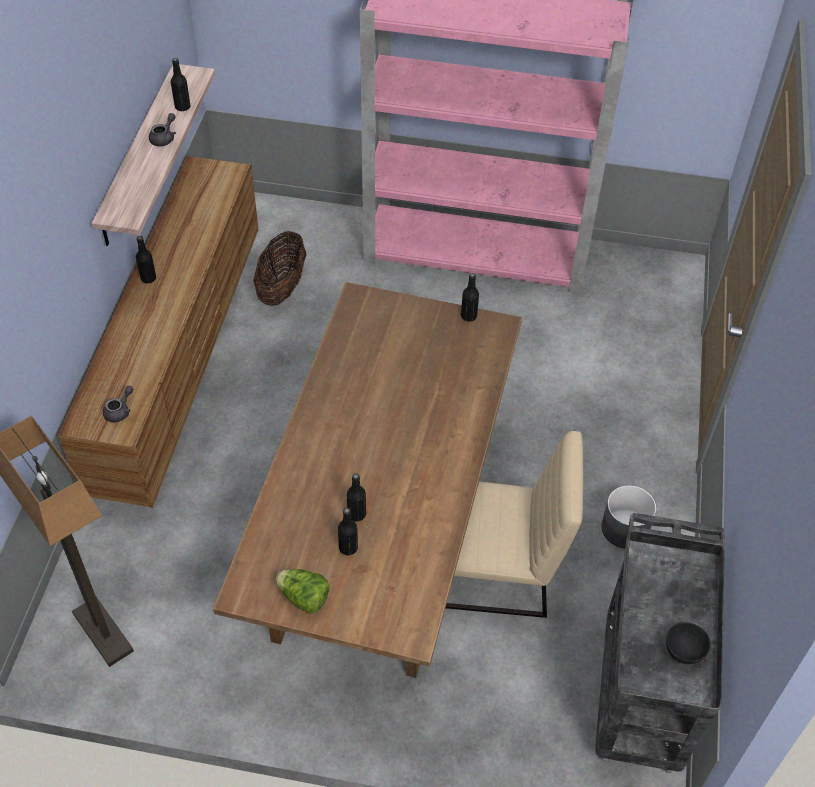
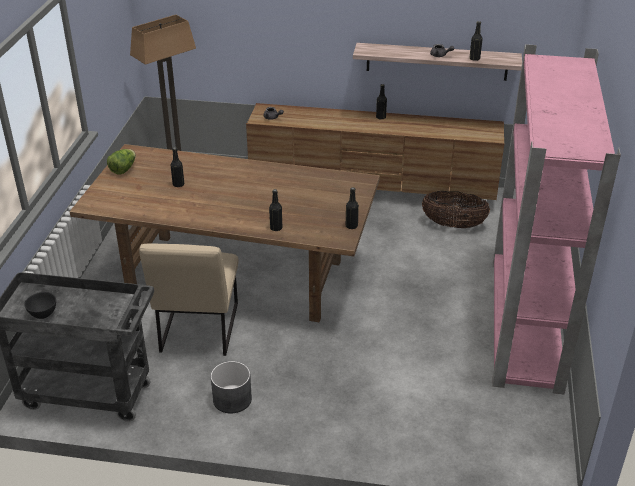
camera: 90 degrees right, 15 degrees down
(348, 548) = (154, 182): black bottle -> black bottle (276, 228)

